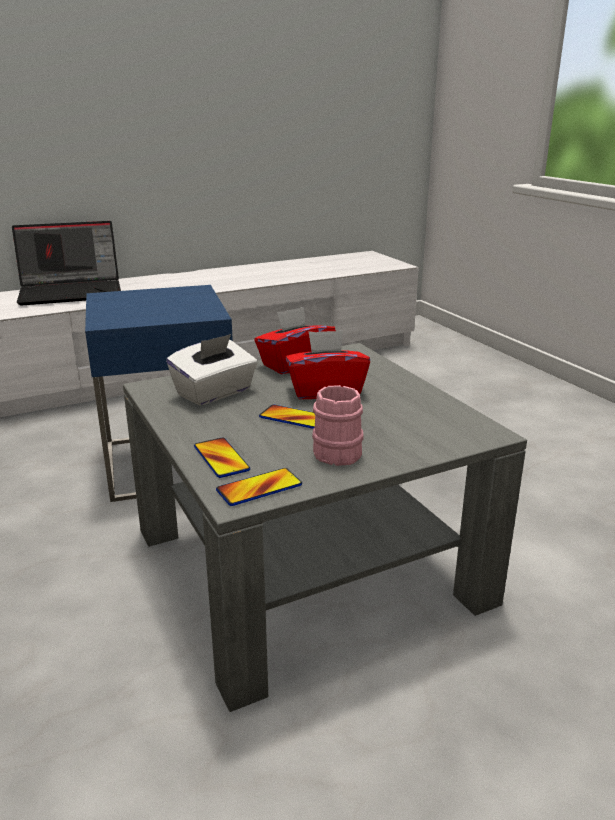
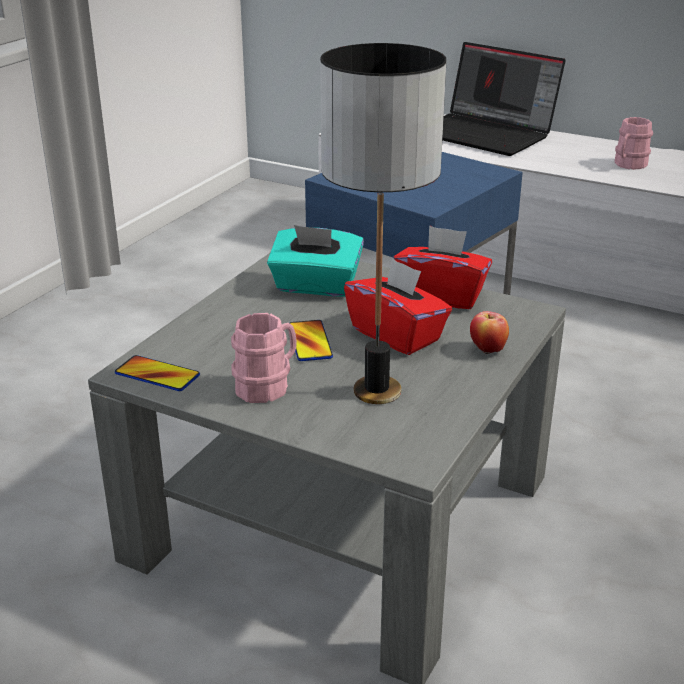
camera: 55 degrees right, 5 degrees up
(196, 282) = (628, 165): none -> pink mug
(215, 393) = (315, 286): white tissue box -> turquoise tissue box
(221, 459) = (191, 339): phone -> none
(382, 374) = (487, 350): none -> apple
(391, 418) = (376, 391): none -> table lamp

